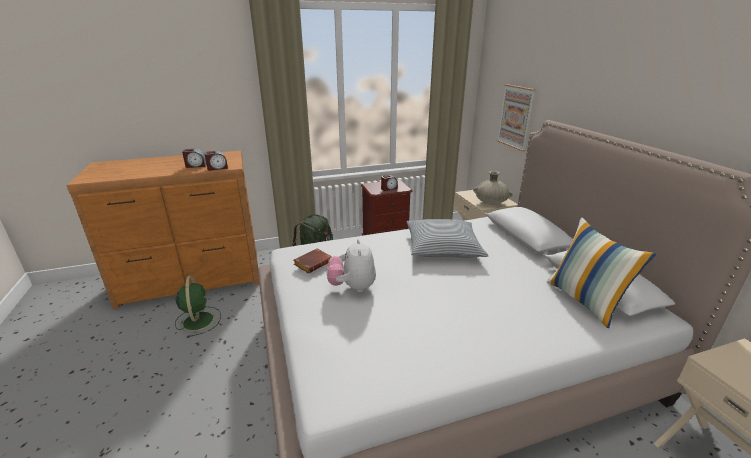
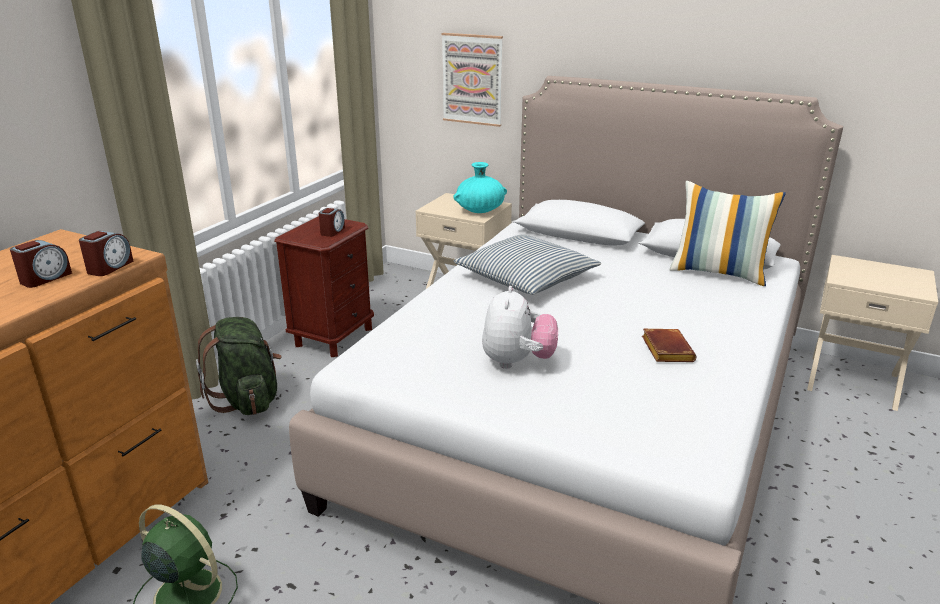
camera: 45 degrees left, 0 degrees up
(313, 263) = (421, 360): brown book -> brown book (665, 349)
(352, 287) = (517, 362): plush toy -> plush toy turned 120 degrees counterclockwise
(490, 203) = (480, 211): beige vase -> turquoise vase

